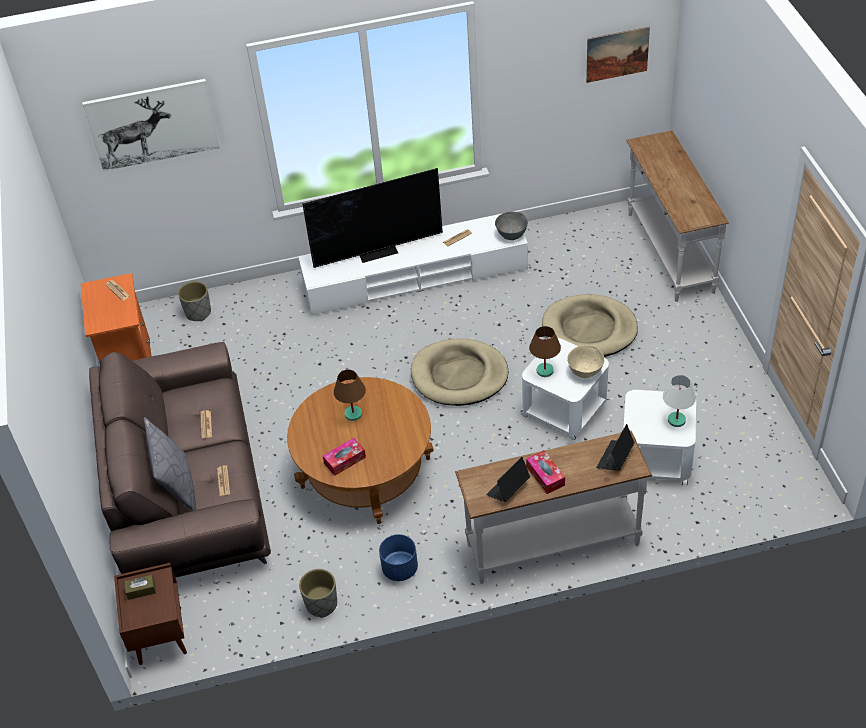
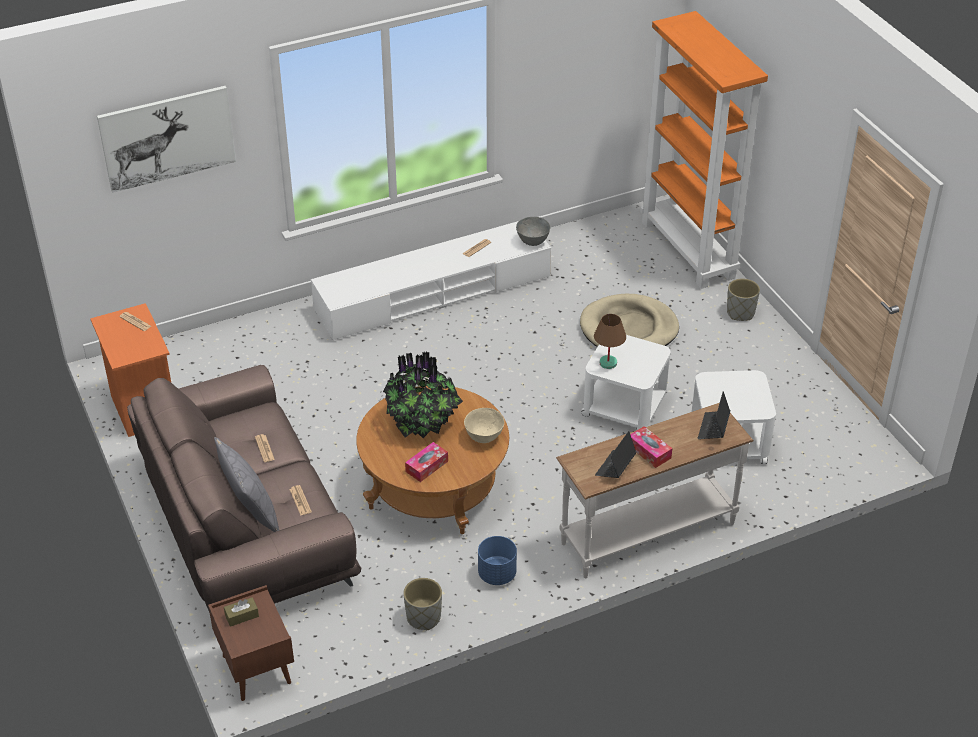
camera: 15 degrees left, 5 degrees down
(198, 312) = (205, 349): grey planter -> grey planter (740, 313)
(353, 414) = (423, 422): brown table lamp -> potted plant
(378, 251) = (396, 267): television -> none
(459, 375) = (507, 384): beige dog bed -> none
(585, 372) = (649, 360): beige bowl -> beige bowl (483, 437)
(617, 54) = (628, 47): picture -> none
(668, 253) = (689, 250): white console table -> orange bookcase
(676, 420) = (752, 396): white table lamp -> none

